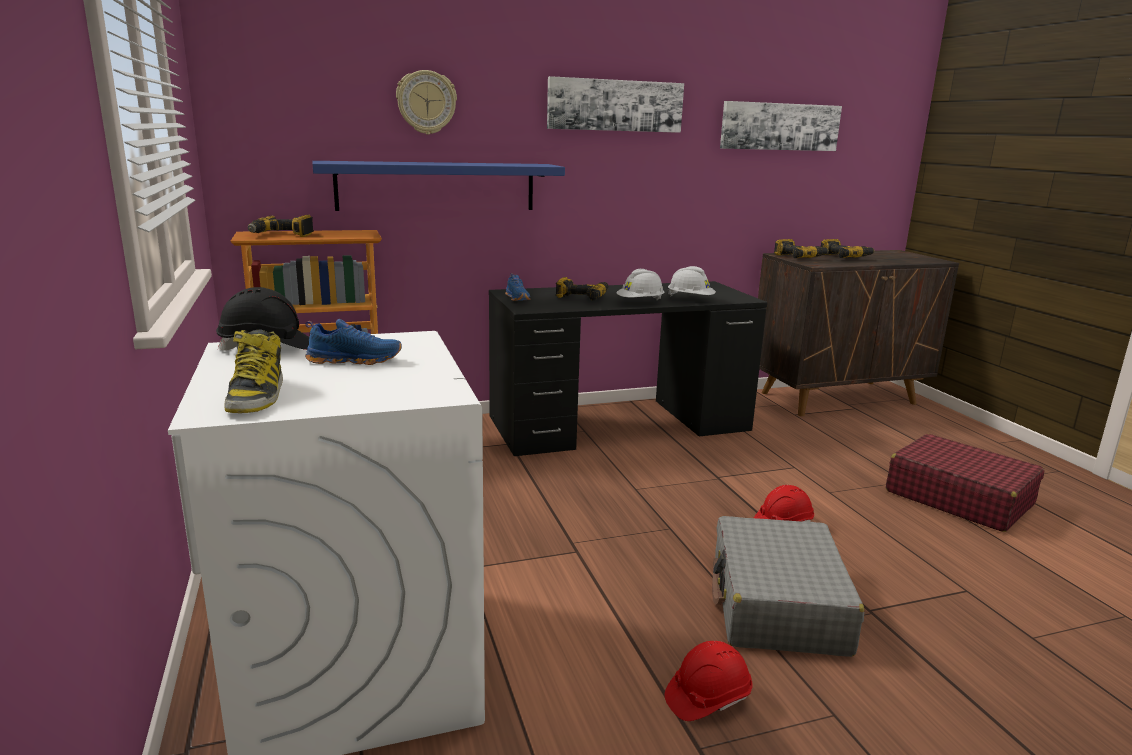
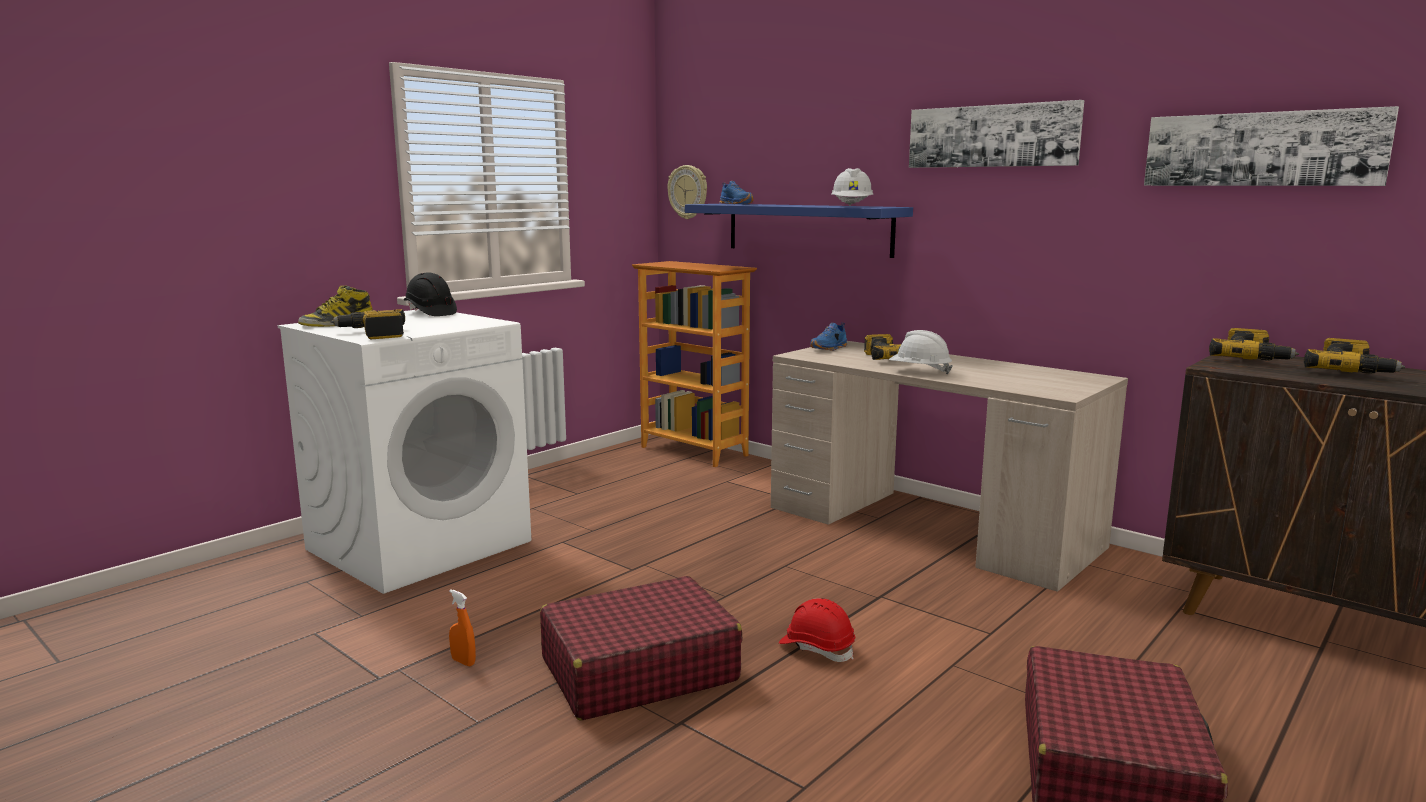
camera: 60 degrees right, 5 degrees down
(281, 235) = (675, 264): power drill -> power drill (373, 334)
(355, 360) = (423, 323): blue shoe -> blue shoe (737, 204)
(426, 102) = (803, 147): wall clock -> wall clock (688, 192)
(620, 423) = (930, 527): black desk -> beige desk
(690, 299) = (989, 381): white hard hat -> white hard hat (852, 206)
(707, 697) = (463, 662): red hard hat -> orange spray bottle
(777, 604) = (638, 670): grey suitcase -> red suitcase

